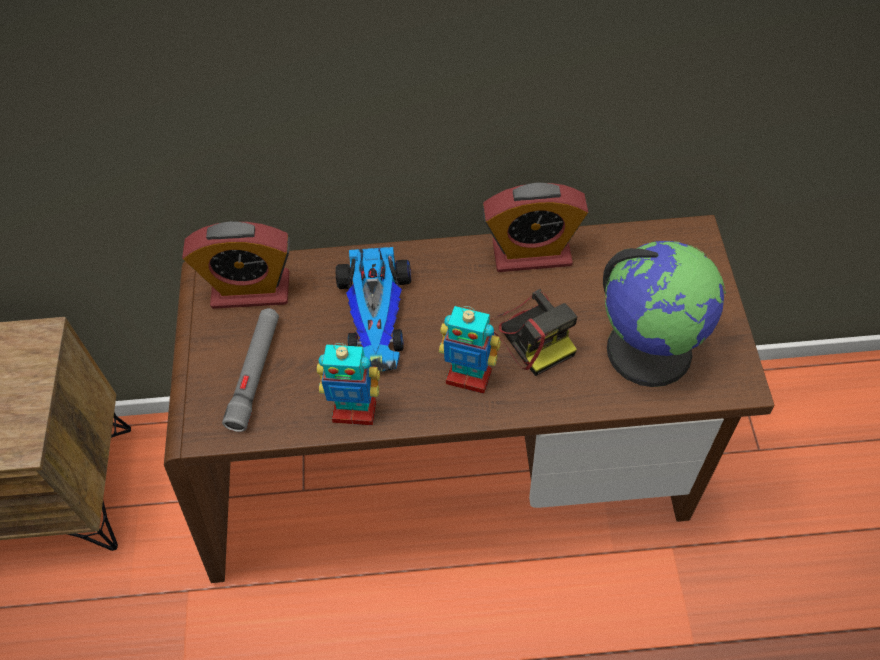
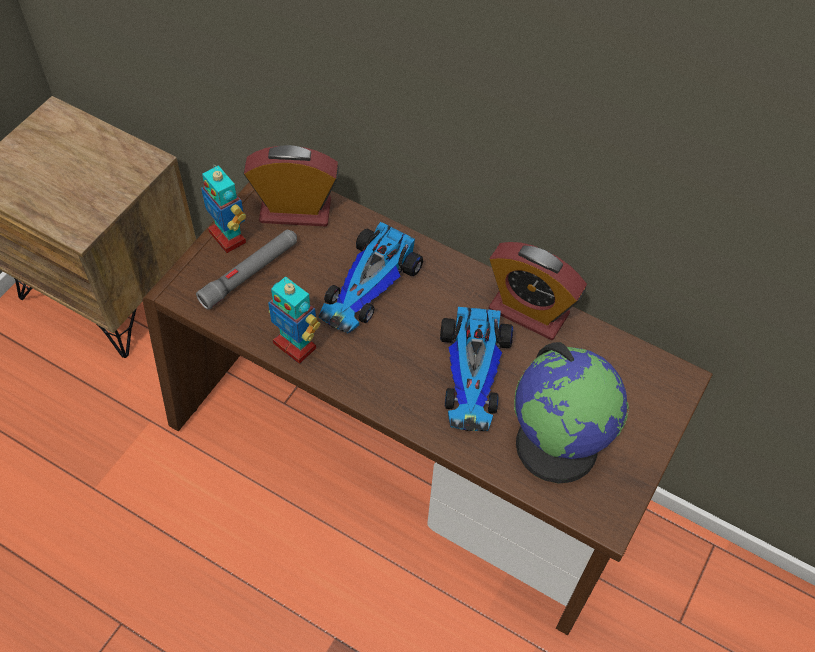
camera: 30 degrees right, 0 degrees up
(251, 290) = (295, 211): alarm clock -> alarm clock turned 150 degrees clockwise
(469, 376) = (398, 374): toy robot -> toy robot (228, 237)
(532, 334) = (474, 373): camera -> toy car

